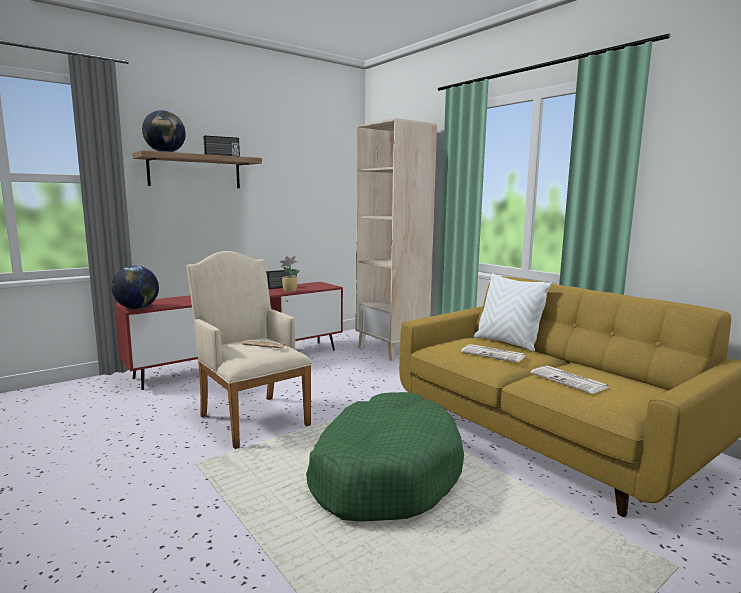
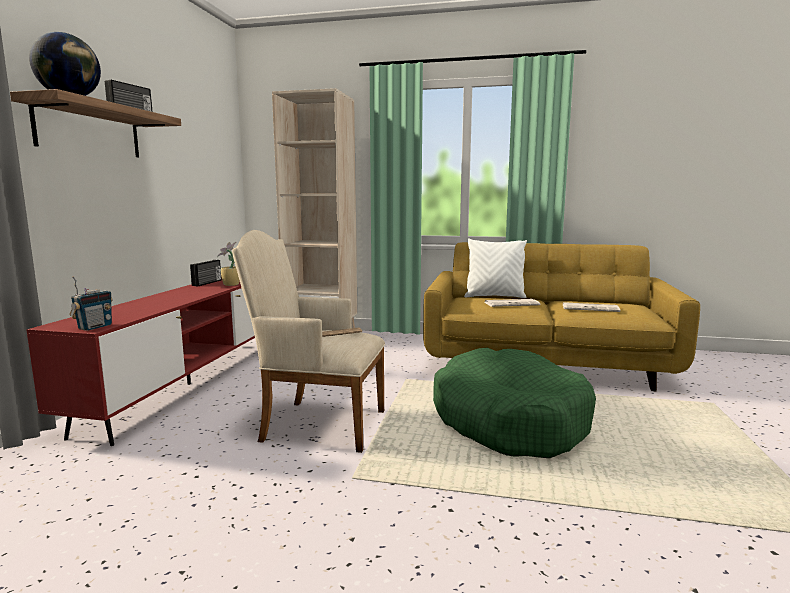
camera: 40 degrees left, 0 degrees up
(137, 308) = (95, 327): globe -> radio

